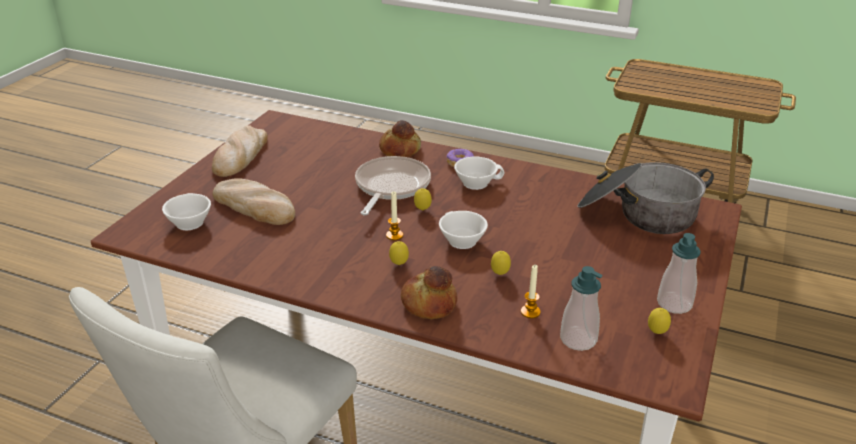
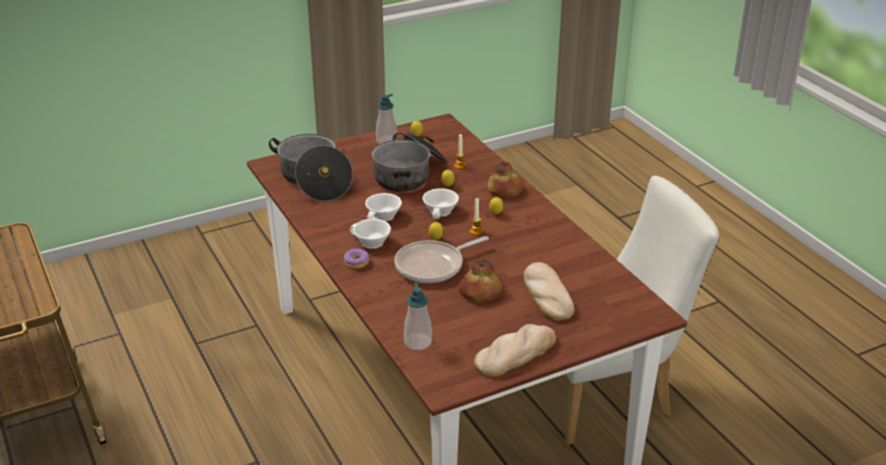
camera: 140 degrees left, 0 degrees up
(188, 222) = (606, 303): white cup -> white cup (384, 216)
(399, 149) = (381, 296): bread -> bread (481, 292)
(563, 269) = (410, 174): none -> cooking pot
(578, 339) = (456, 148): soap dispenser -> soap dispenser (418, 342)

